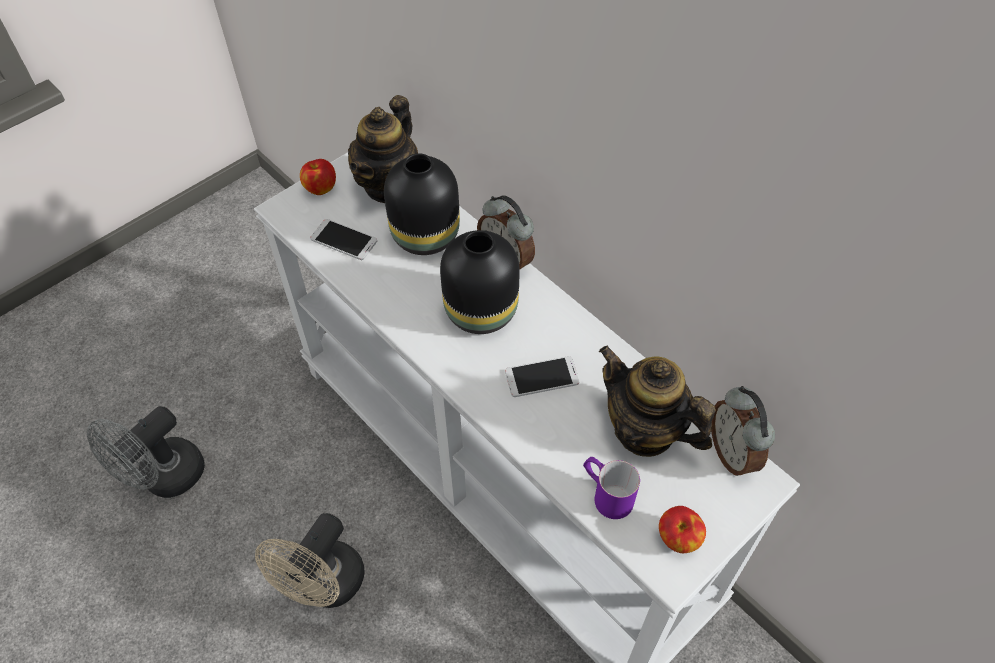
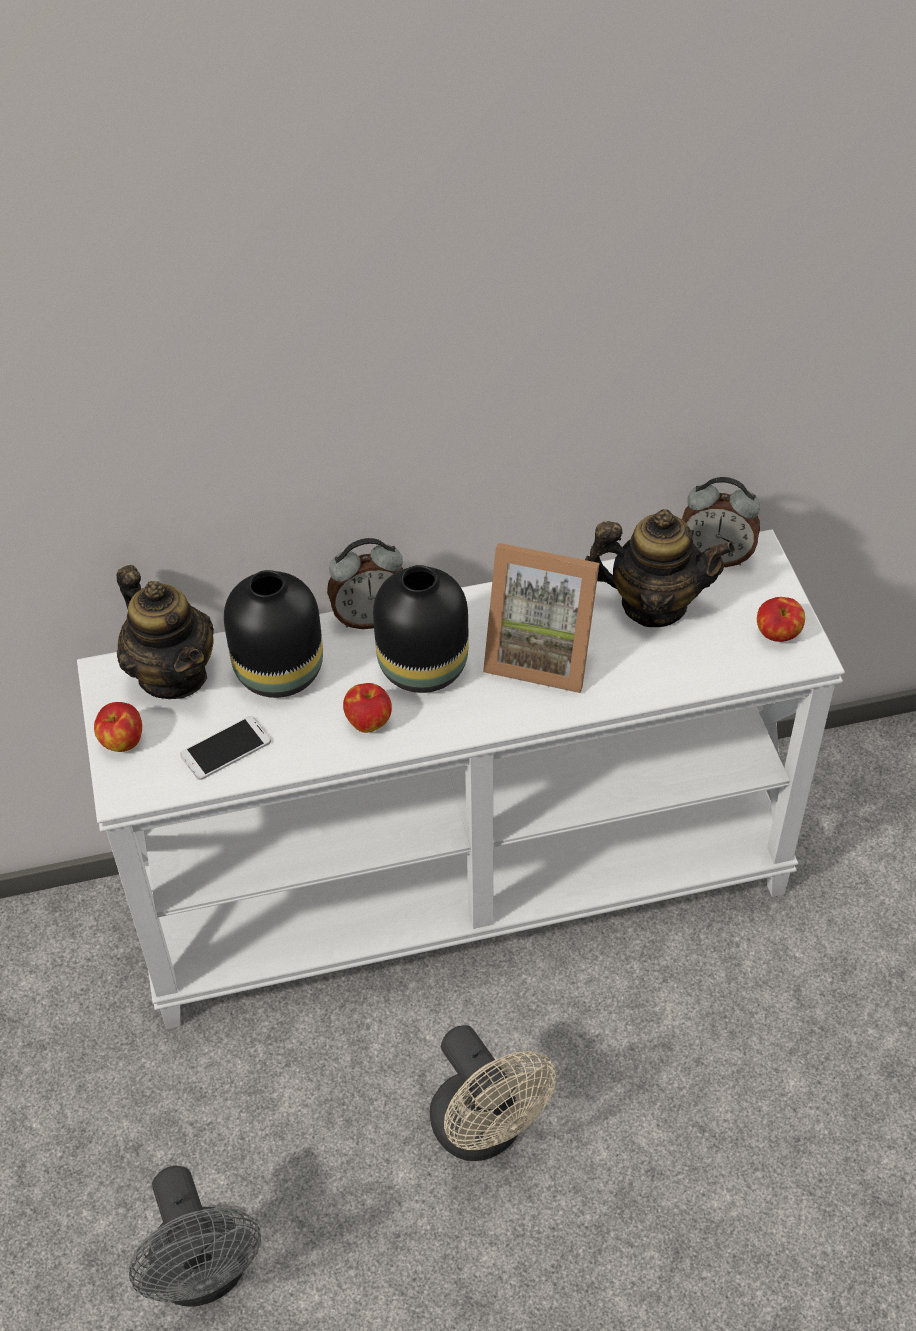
camera: 60 degrees left, 5 degrees down
(412, 304) = (369, 721): none -> apple
(541, 377) = (541, 653): phone -> picture frame
(606, 493) = (702, 664): purple mug -> none
(645, 430) = (653, 605): teapot -> teapot turned 150 degrees counterclockwise

